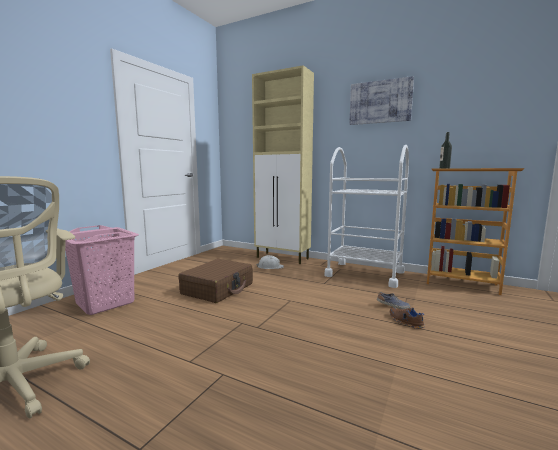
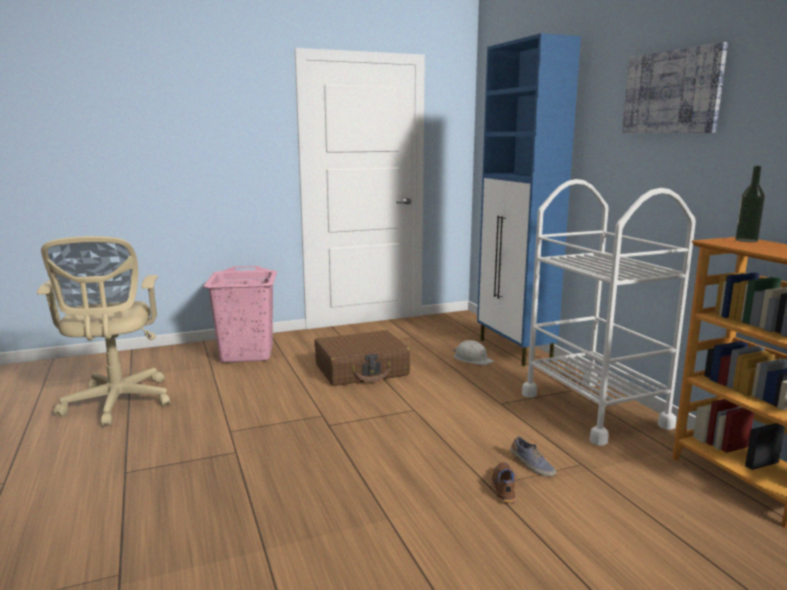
camera: 40 degrees right, 5 degrees up
(283, 258) = (515, 350): beige cabinet -> blue cabinet

